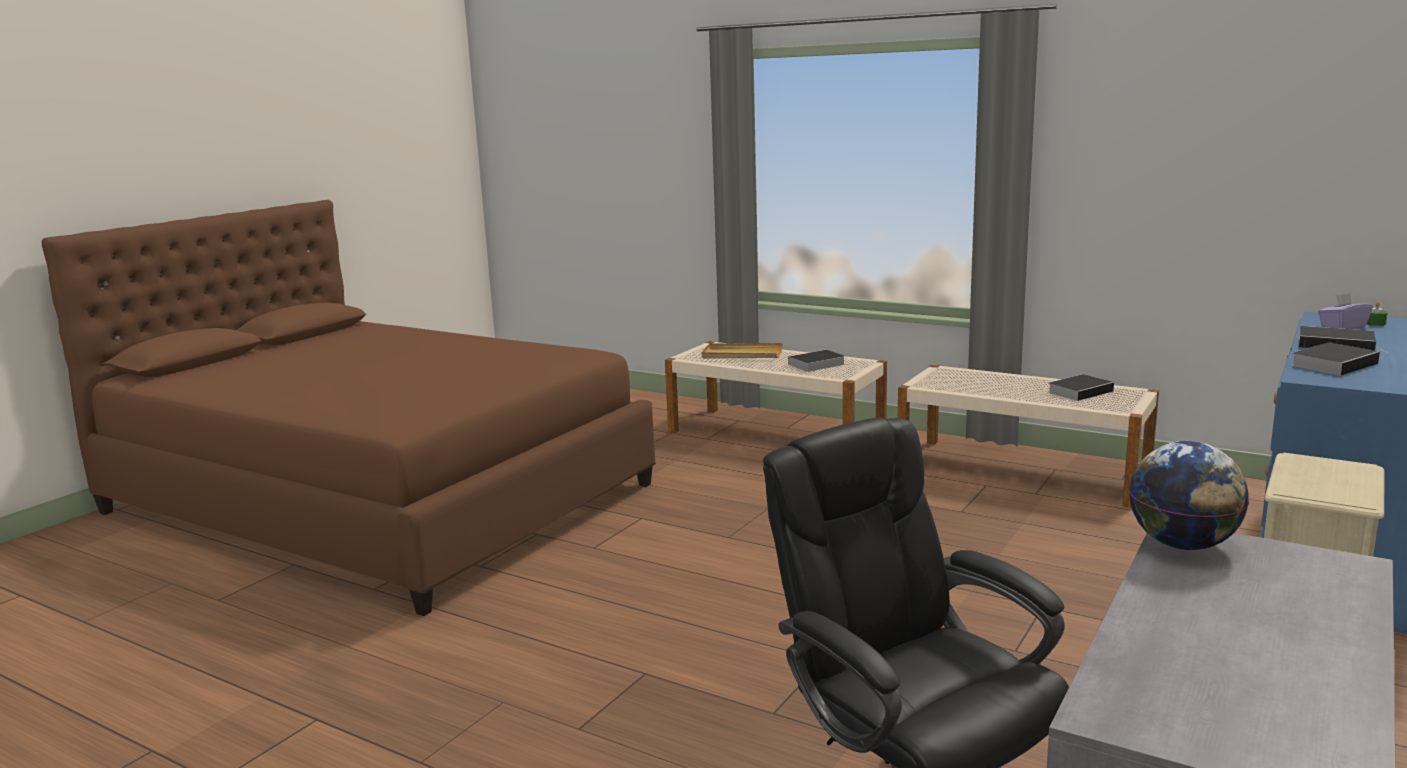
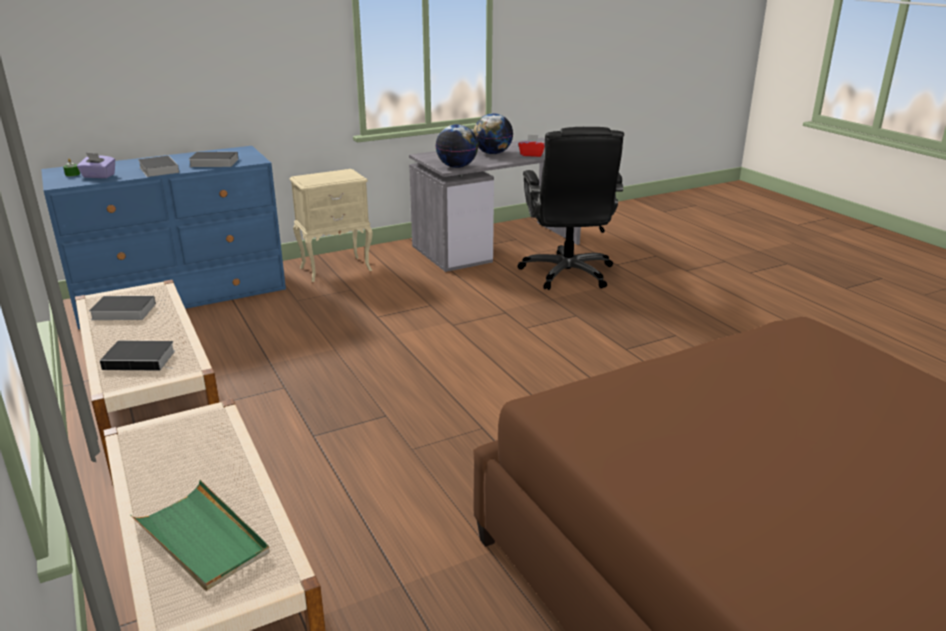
camera: 150 degrees left, 10 degrees up
(742, 354) = (202, 538): beige tray -> green tray
(815, 365) = (186, 454): book -> book (141, 359)
(1159, 656) = (531, 155): none -> red tissue box
(1253, 627) = (492, 153): none -> globe

